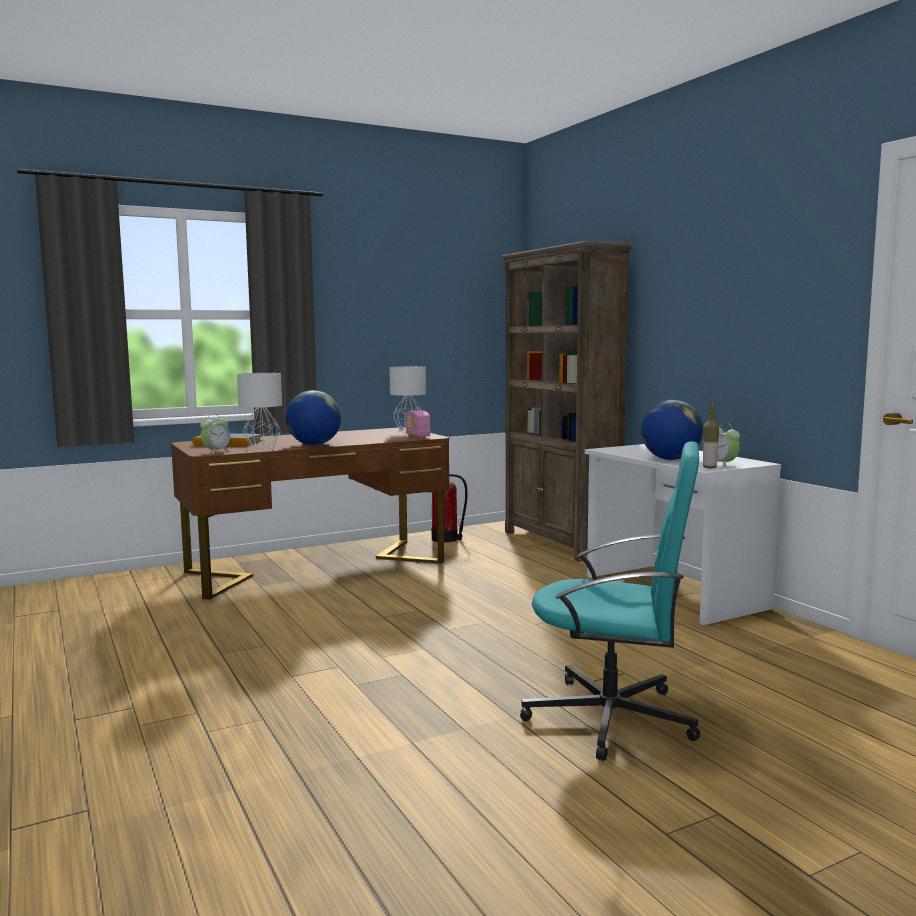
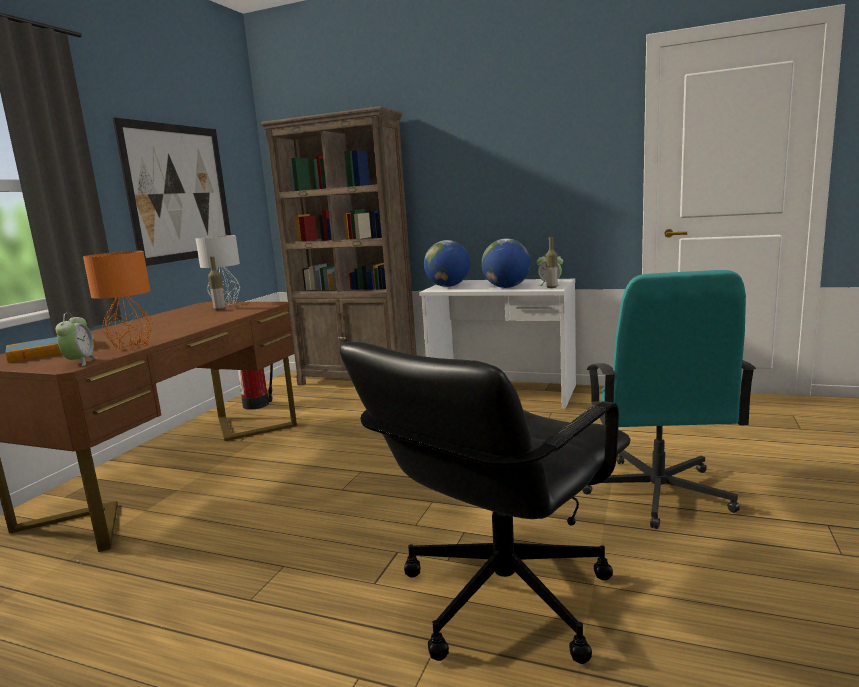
camera: 40 degrees left, 5 degrees up
(263, 449) = (132, 347): grey table lamp -> orange table lamp
(314, 444) = (178, 331): globe -> globe (448, 286)
(341, 718) = (501, 596): none -> black office chair
(389, 434) = (219, 309): none -> bottle
(409, 323) = (179, 193): none -> picture
(417, 435) = (253, 305): radio -> none
(613, 718) = (657, 493): turquoise office chair -> turquoise office chair turned 120 degrees clockwise

